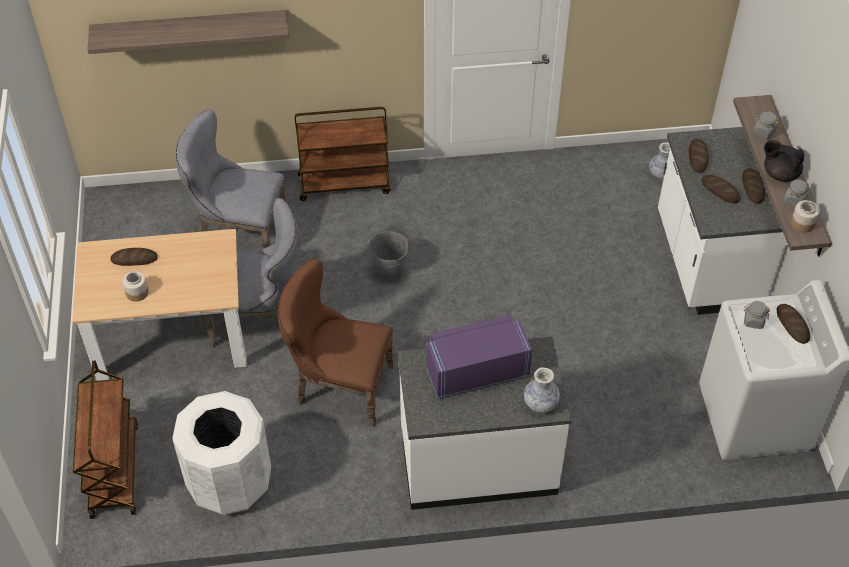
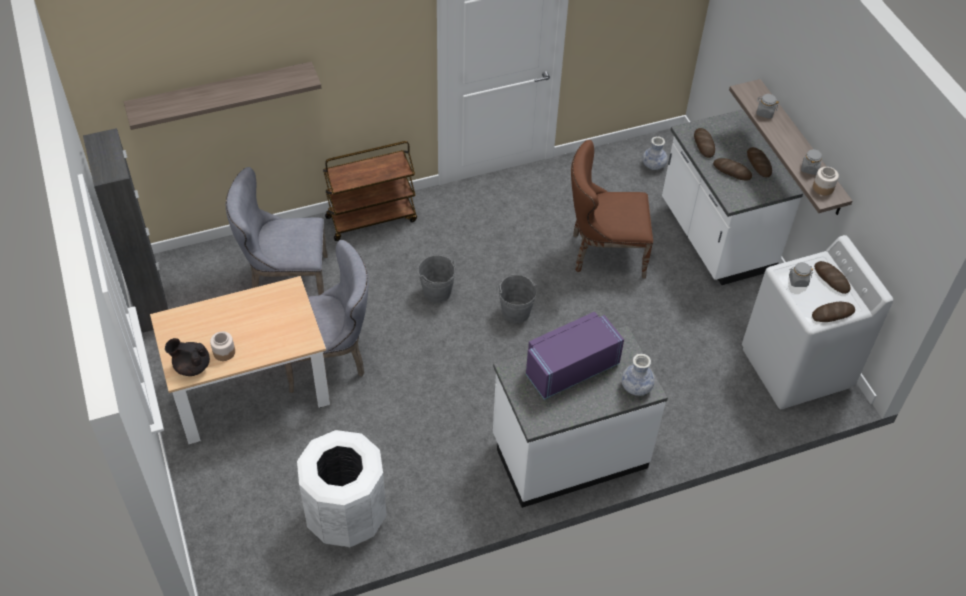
camera: 15 degrees left, 0 degrees up
(101, 234) = (151, 304): none -> black cabinet
(114, 469) = (230, 525): brown cart -> none
(134, 259) = (211, 321): bread -> bread (832, 314)
(338, 386) = (421, 407): brown chair -> brown chair (603, 253)
(465, 305) = (516, 312): none -> grey bucket
(779, 173) = (790, 147): black teapot -> black teapot (191, 366)

